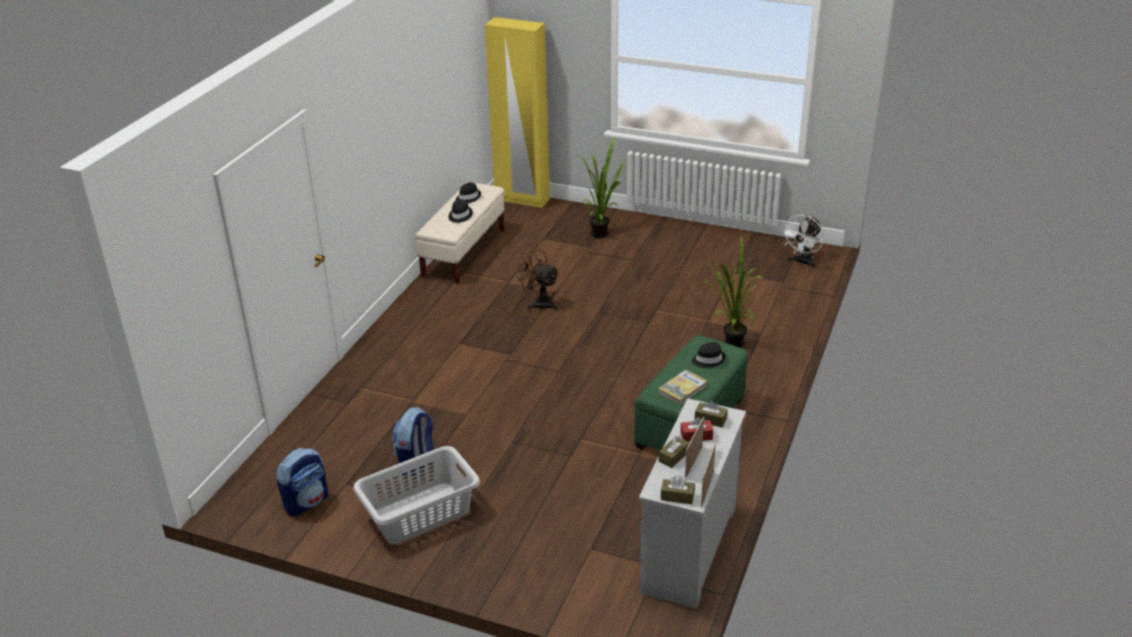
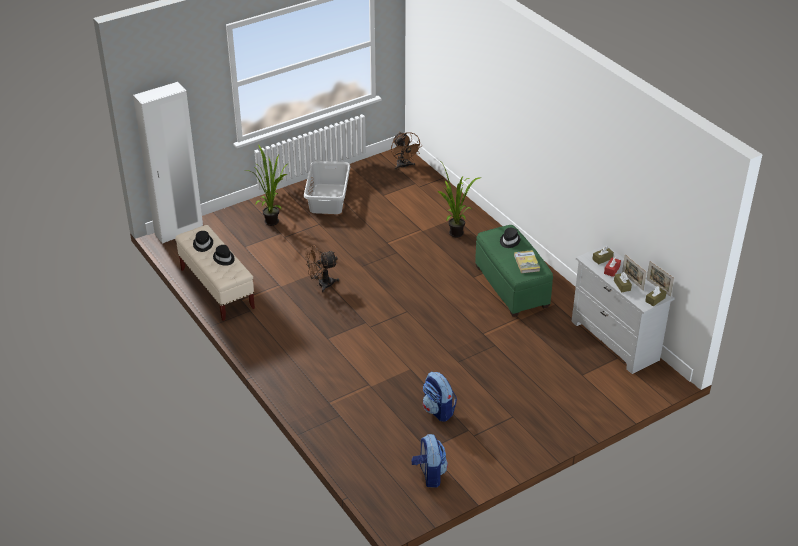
camera: 55 degrees left, 5 degrees up
(419, 513) = (488, 429): grey laundry basket -> grey laundry basket (327, 199)
(522, 199) = (179, 232): yellow wardrobe -> white wardrobe
(802, 262) = (404, 166): white fan -> brown fan

